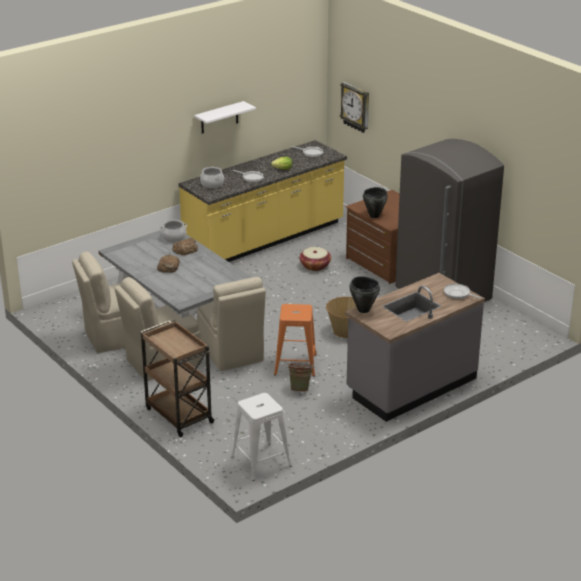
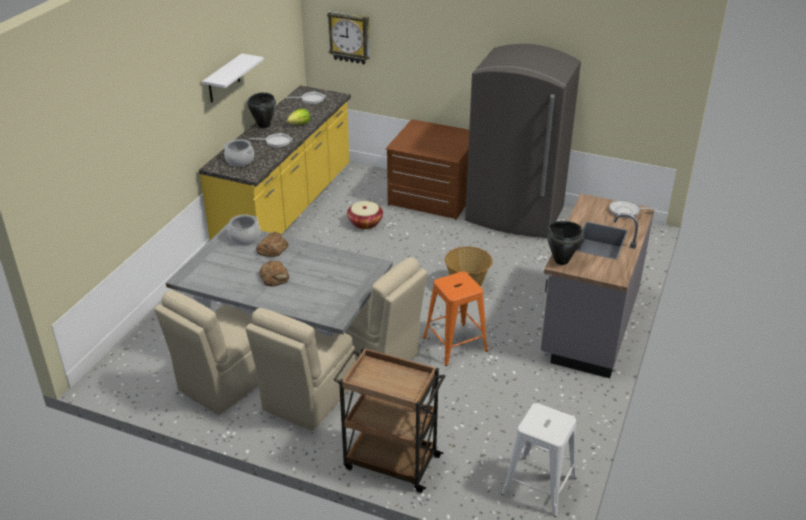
camera: 30 degrees left, 5 degrees up
(300, 388) = (488, 372): green bucket -> none
(374, 215) = (425, 151): black cooking pot -> black cooking pot (263, 125)

